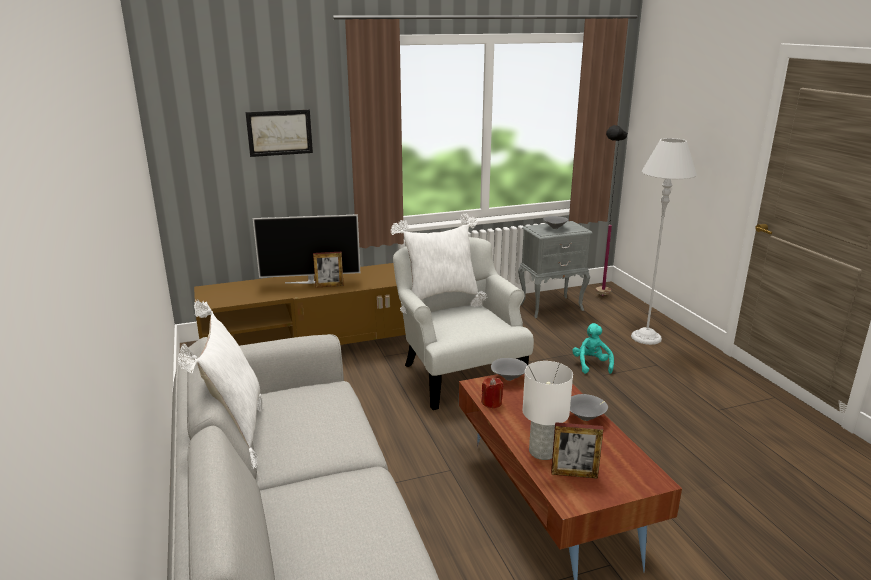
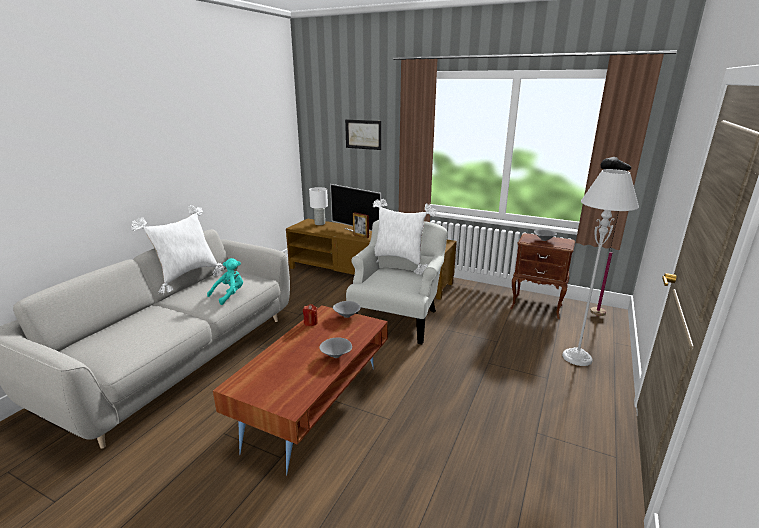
camera: 45 degrees right, 0 degrees up
(542, 451) = (277, 357): white table lamp -> white table lamp (320, 223)
(551, 307) = (536, 307): grey nightstand -> brown nightstand
(574, 474) = (264, 376): picture frame -> none
(591, 365) = (493, 353): turquoise plush toy -> turquoise plush toy (229, 295)

